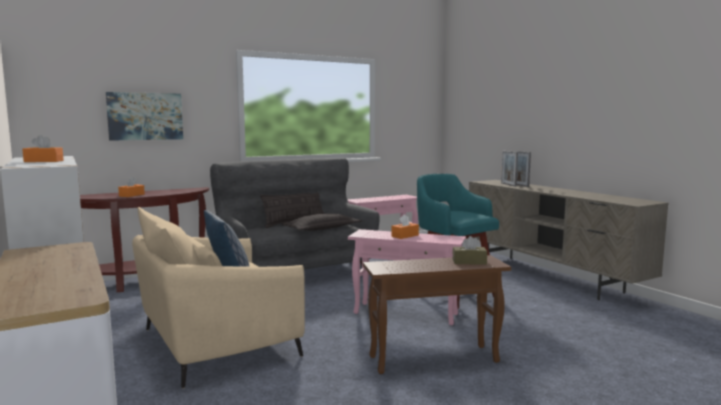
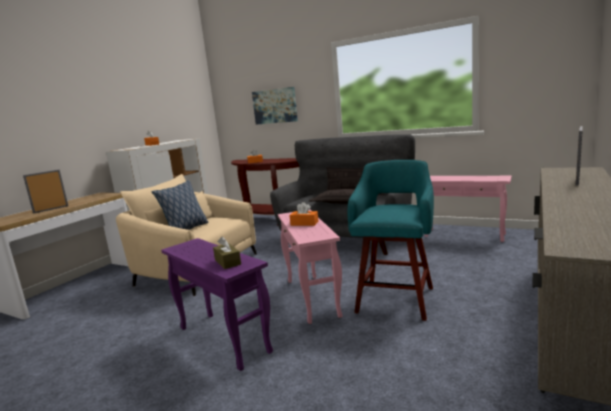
camera: 60 degrees right, 5 degrees up
(433, 359) = (223, 340): brown side table -> purple side table
(508, 184) = (566, 178): picture frame -> picture frame (51, 209)

